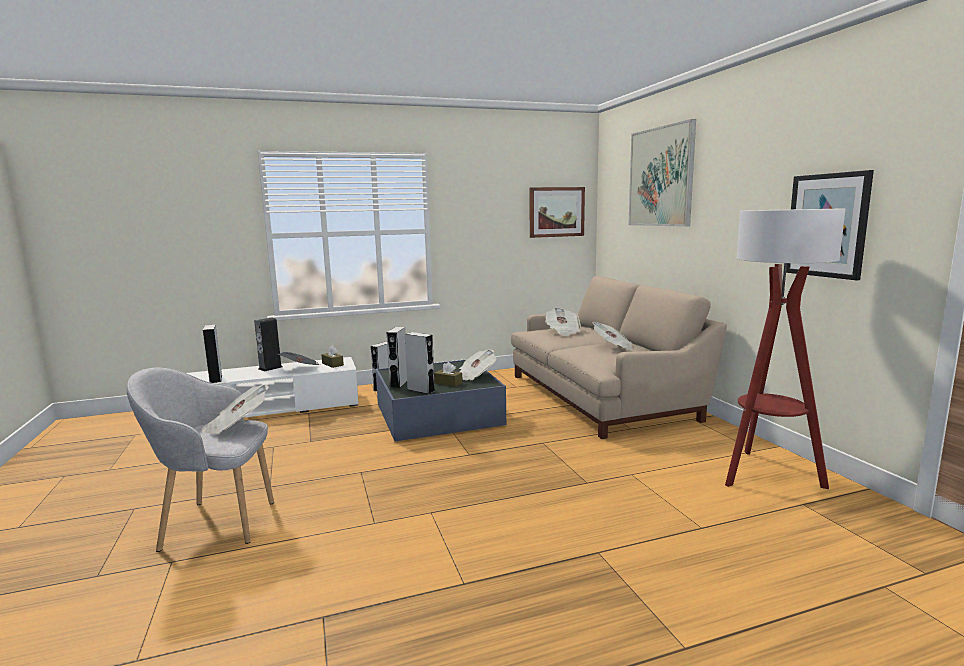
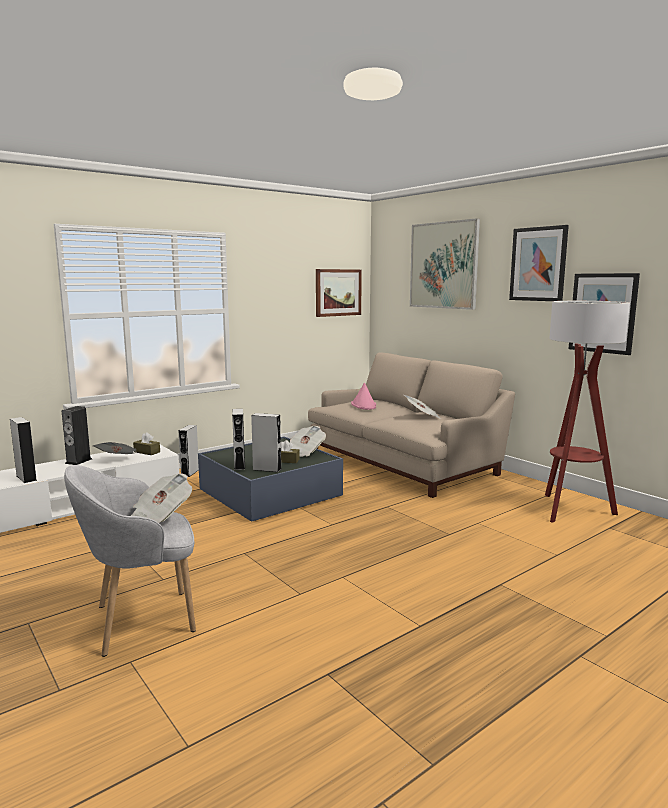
camera: 20 degrees left, 0 degrees up
(563, 331) = (364, 405): newspaper -> pink hat
(755, 168) = (538, 264): none -> picture

